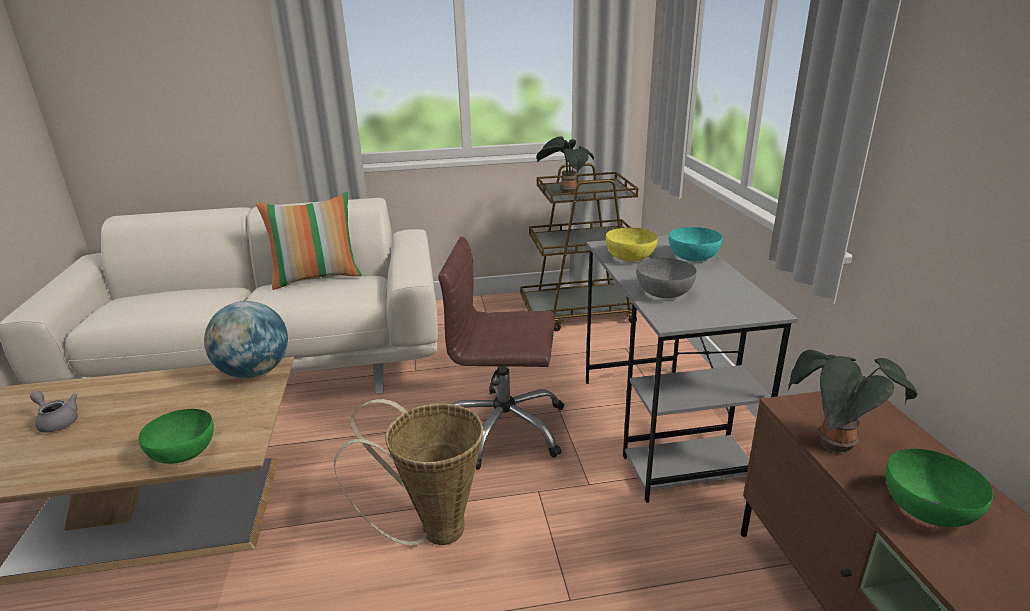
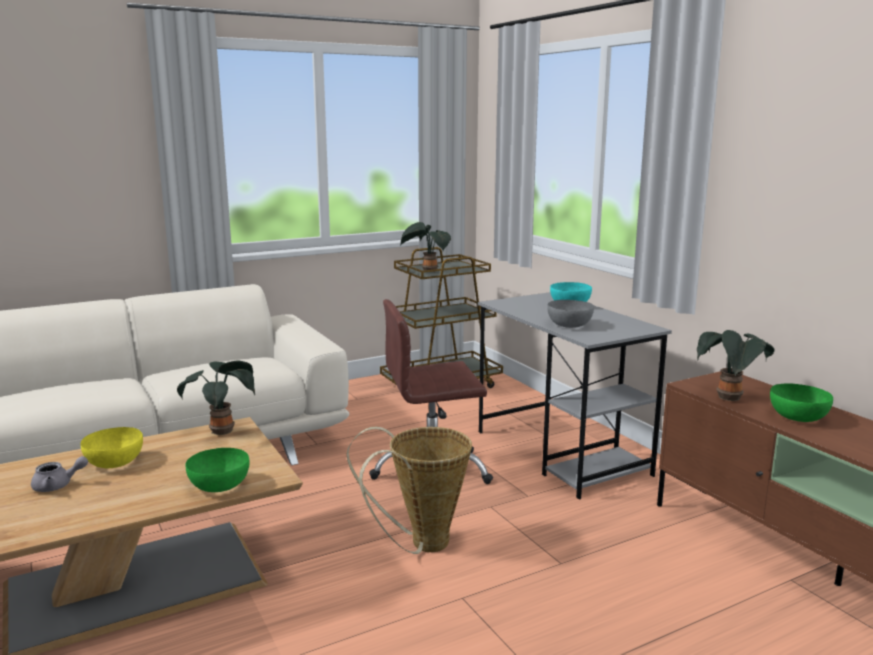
camera: 20 degrees left, 10 degrees down
(57, 421) = (58, 486): grey teapot -> grey teapot turned 150 degrees clockwise
(254, 372) = (224, 430): globe -> potted plant
(317, 277) = (210, 361): pillow -> none
(630, 257) = (522, 308): yellow bowl -> yellow bowl (114, 462)

